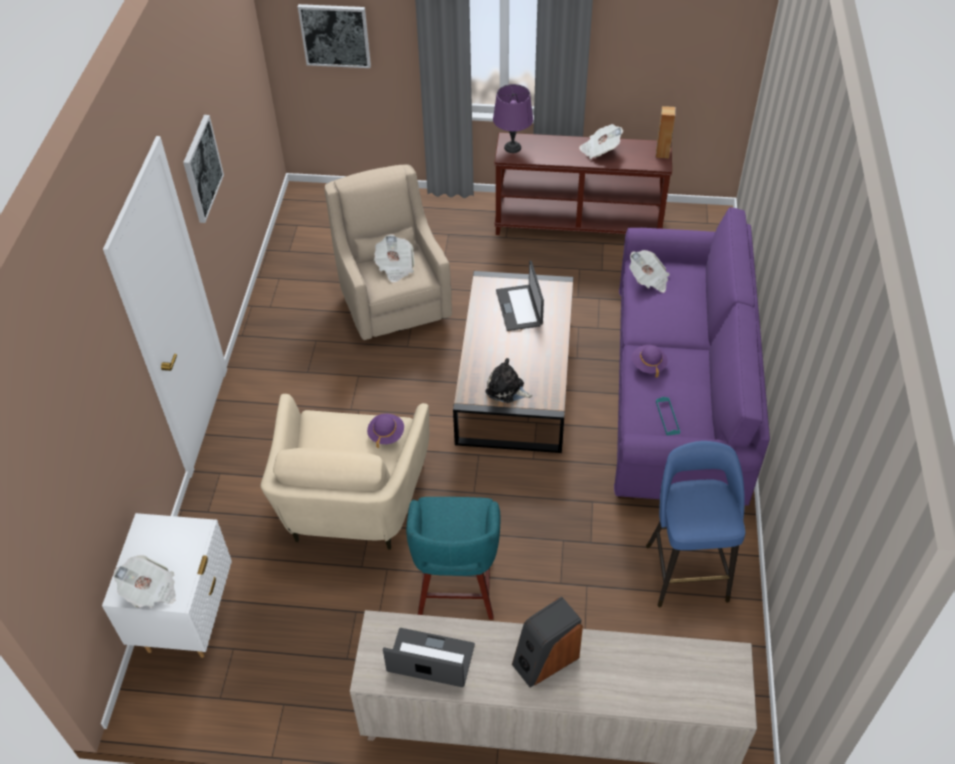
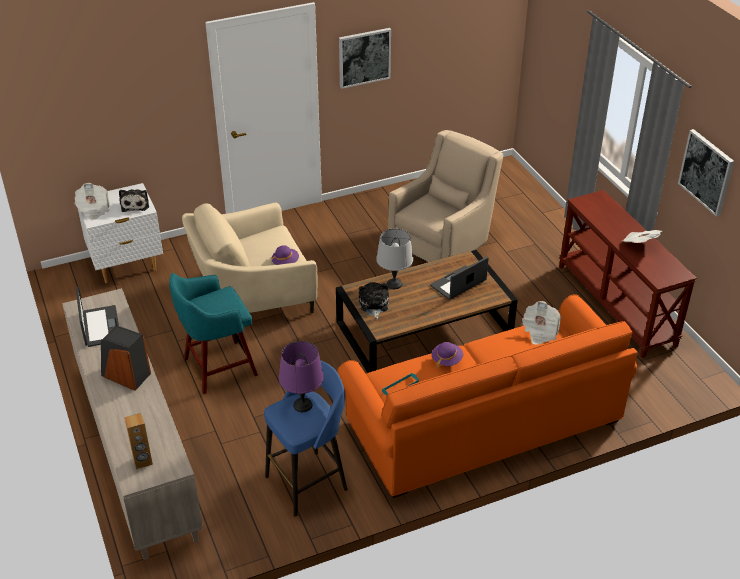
camera: 60 degrees right, 10 degrees down
(180, 537) = (135, 204): none -> plush toy
(335, 35) = (555, 54): picture -> picture (706, 172)
(395, 267) = (436, 209): newspaper -> none
(484, 358) = (394, 284): none -> grey table lamp
(512, 148) = (592, 202): purple table lamp -> purple table lamp (302, 405)
(662, 153) = (674, 277): brown speaker -> brown speaker (143, 461)
(679, 392) = (484, 422): purple sofa -> orange sofa

